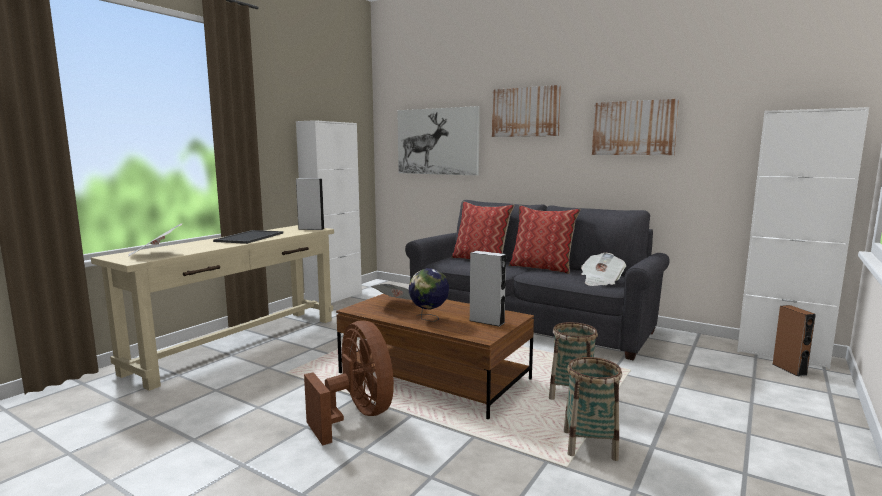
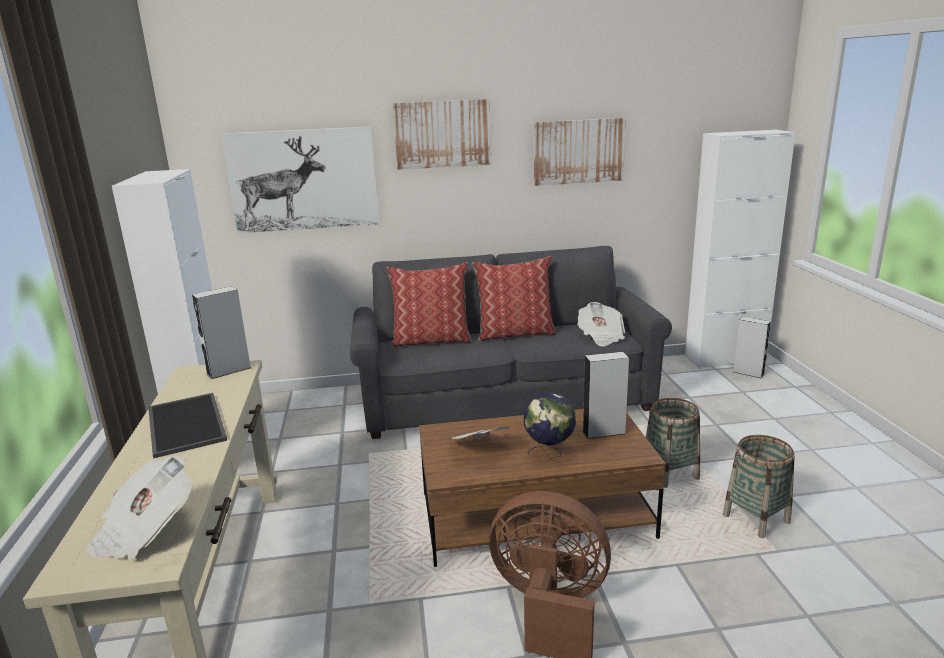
camera: 40 degrees left, 10 degrees up
(789, 369) = (748, 373): brown speaker -> grey speaker

